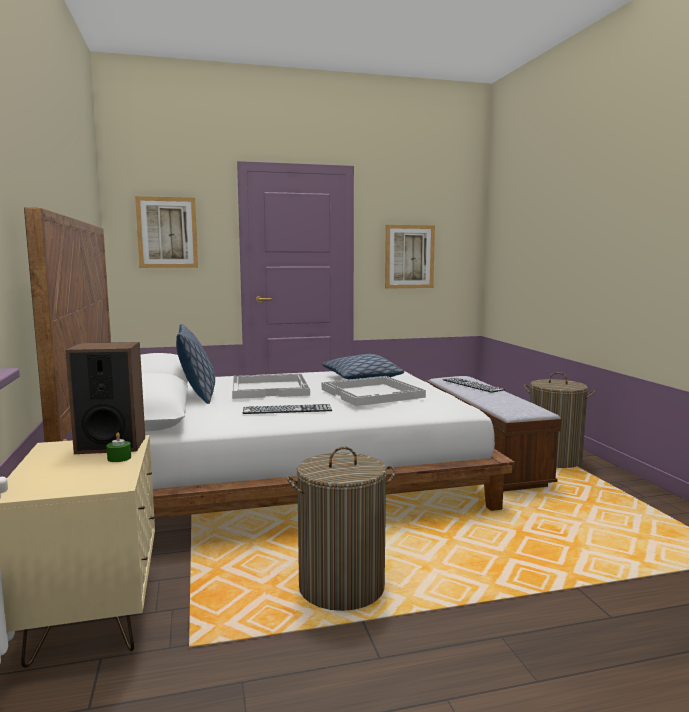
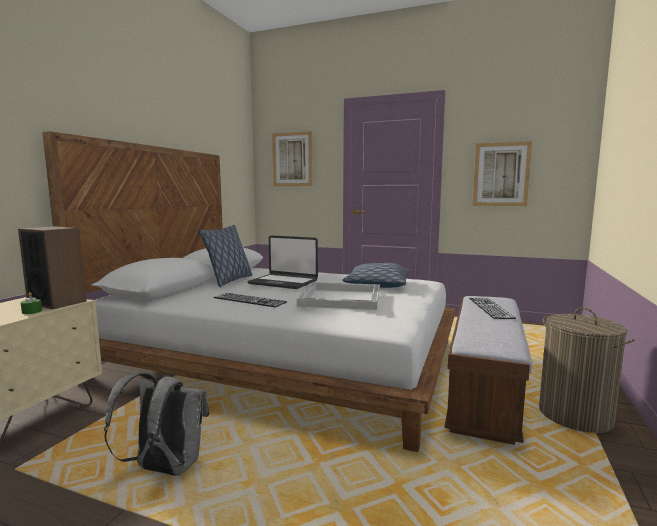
camera: 35 degrees right, 0 degrees up
(270, 388) = (283, 282): white tray -> laptop
(341, 587) = (165, 469): laundry basket -> grey backpack

